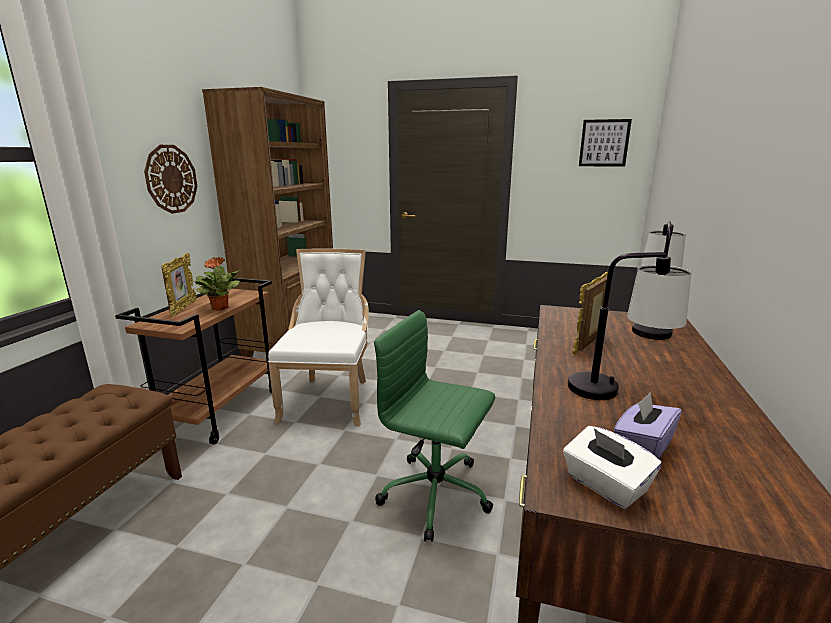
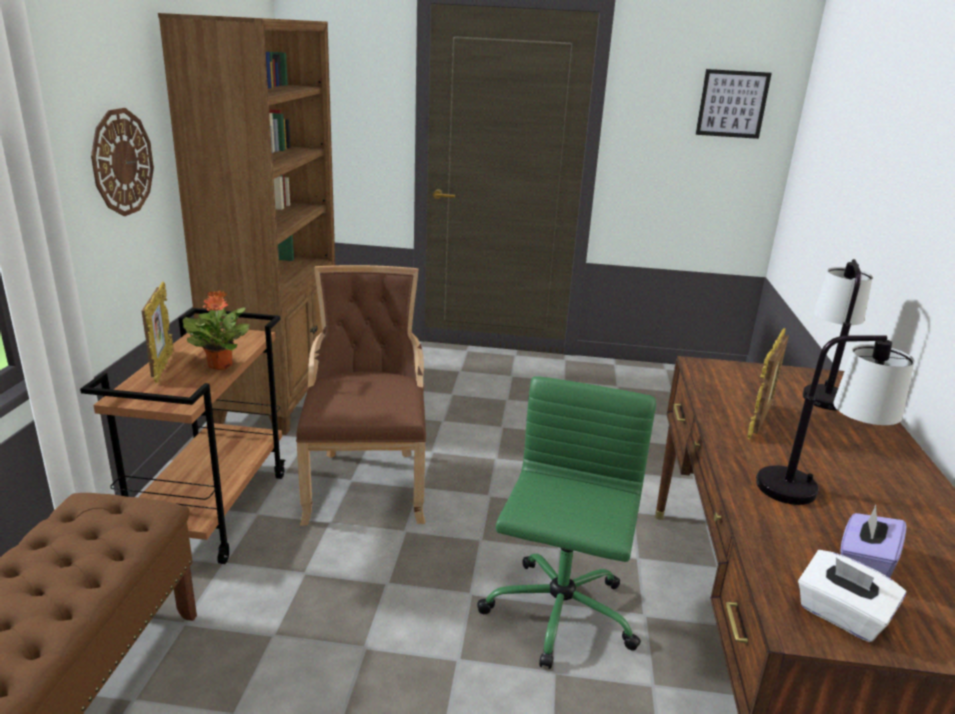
camera: 10 degrees left, 5 degrees up
(329, 398) = (366, 483): white chair -> brown chair
(437, 495) = (558, 615): green office chair -> green office chair turned 90 degrees clockwise

